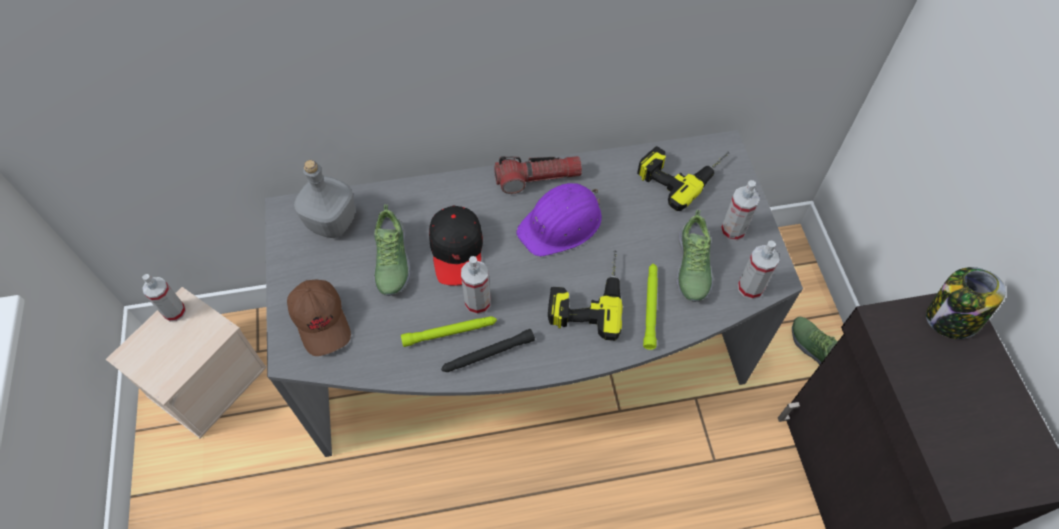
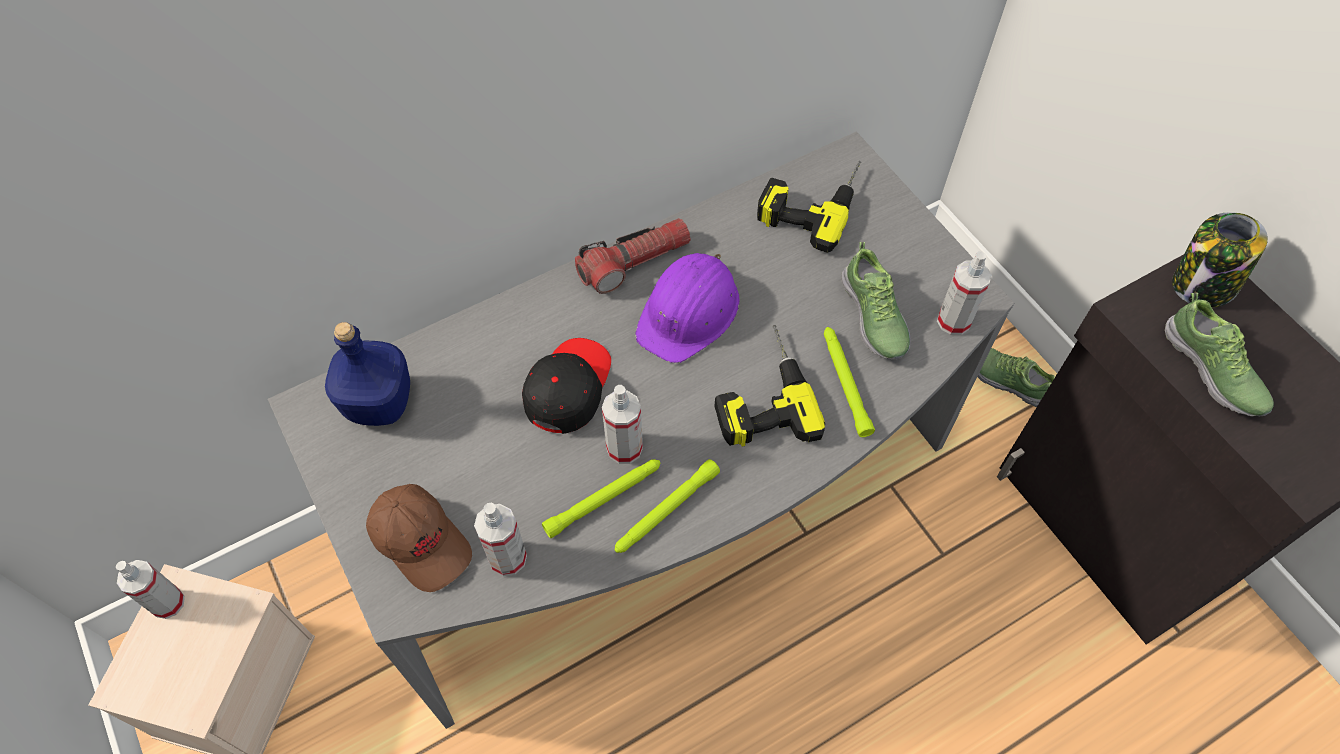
camera: 20 degrees left, 0 degrees up
(332, 222) = (379, 402): grey bottle -> blue bottle
(391, 261) = (484, 430): shoe -> shoe (1213, 370)
(457, 250) = (568, 388): black cap -> black cap turned 135 degrees counterclockwise
(487, 354) = (666, 511): black flashlight -> green flashlight
(733, 230) = (903, 257): spray bottle -> spray bottle (507, 558)

